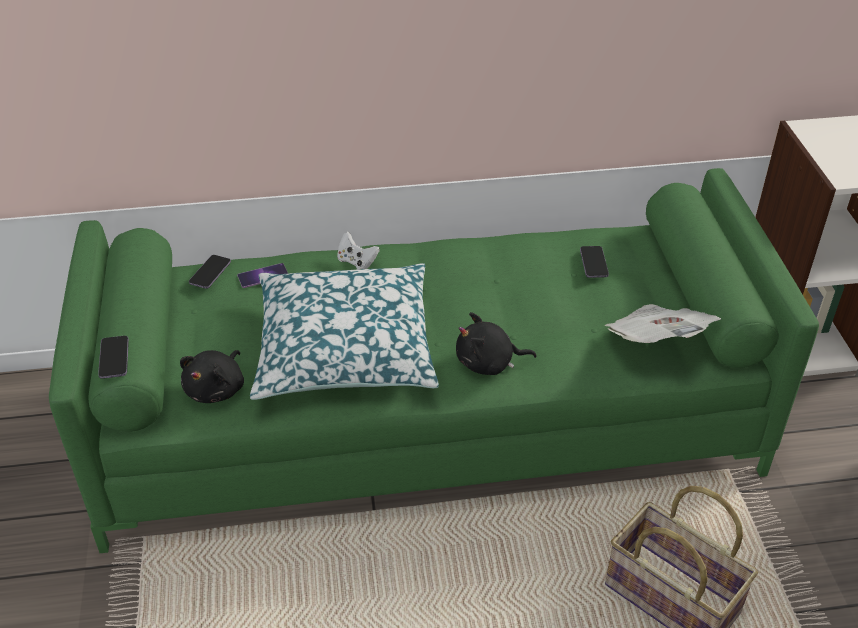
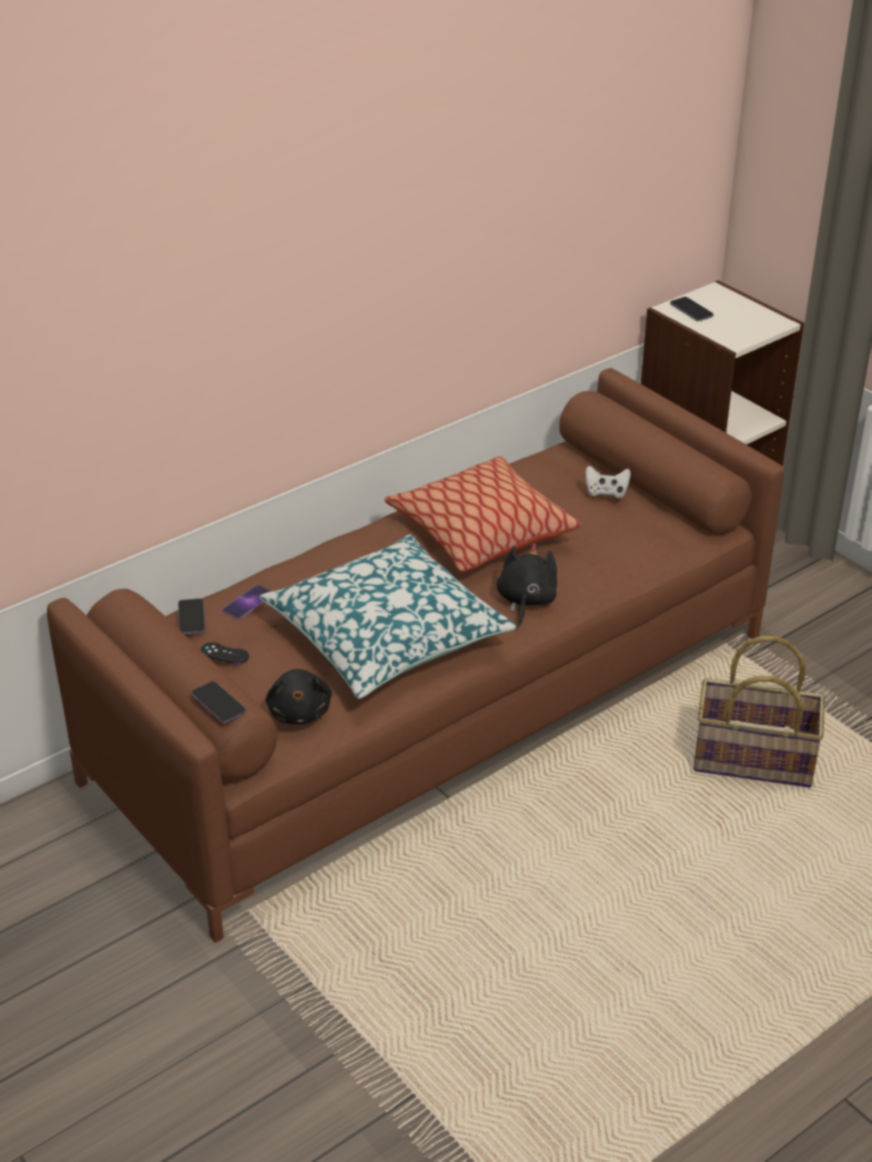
camera: 30 degrees left, 5 degrees down
(206, 313) = (224, 653): none -> black game controller
(357, 262) = (330, 559): white game controller -> white game controller (606, 493)
(430, 419) = (436, 703): green sofa -> brown sofa
(488, 363) = (526, 601): black plush toy -> black plush toy turned 135 degrees clockwise
(504, 283) = (481, 531): none -> pillow
(593, 263) = (544, 489): phone -> phone (691, 310)
(656, 343) = (650, 536): newspaper -> none

